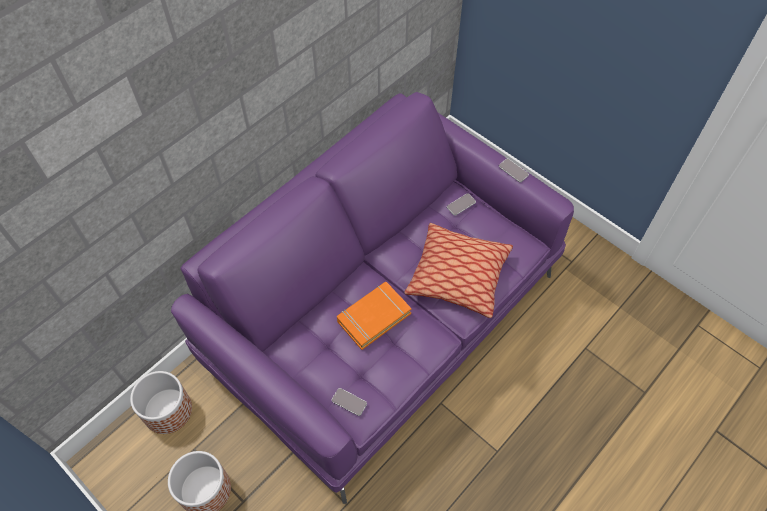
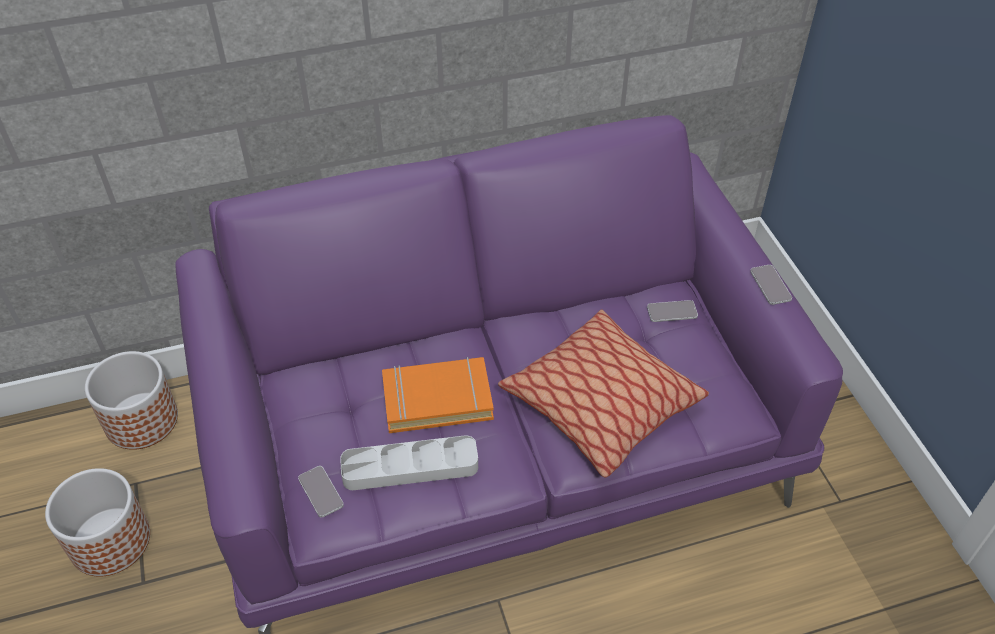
camera: 30 degrees right, 10 degrees down
(386, 363) = (410, 467): none -> grey tray

